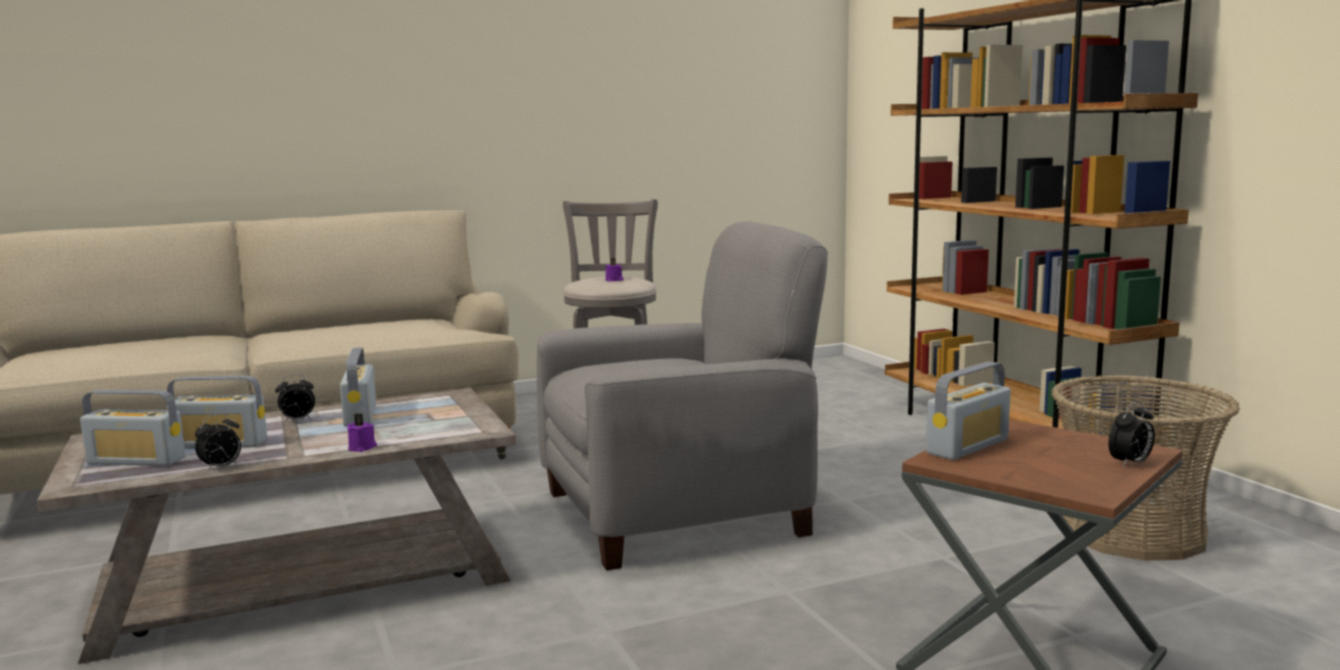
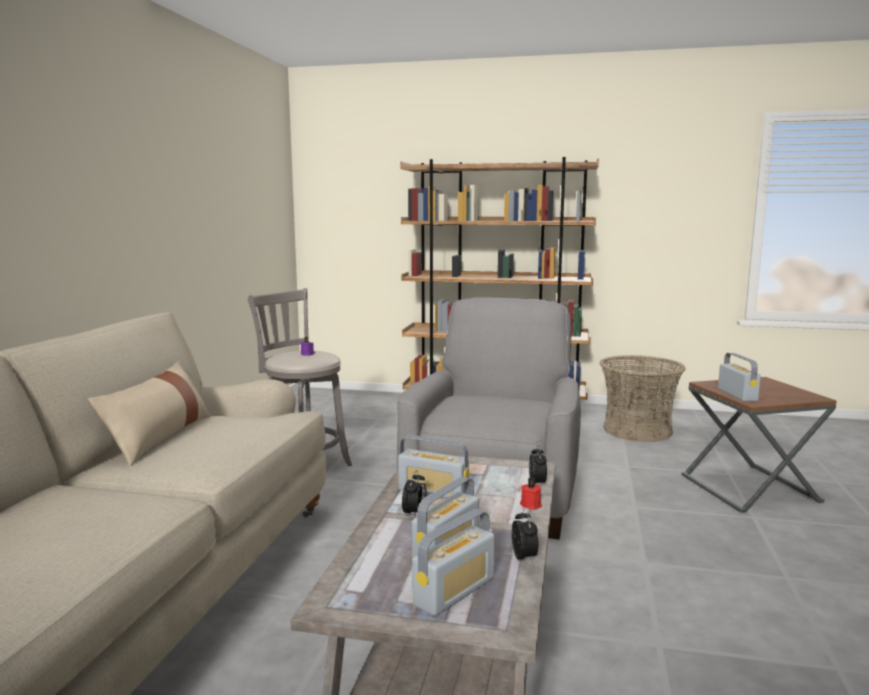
camera: 55 degrees left, 0 degrees up
(349, 323) = (159, 437): none -> beige pillow
(362, 447) = (531, 504): purple candle -> red candle
(1130, 463) = (780, 385): alarm clock -> alarm clock (537, 484)

